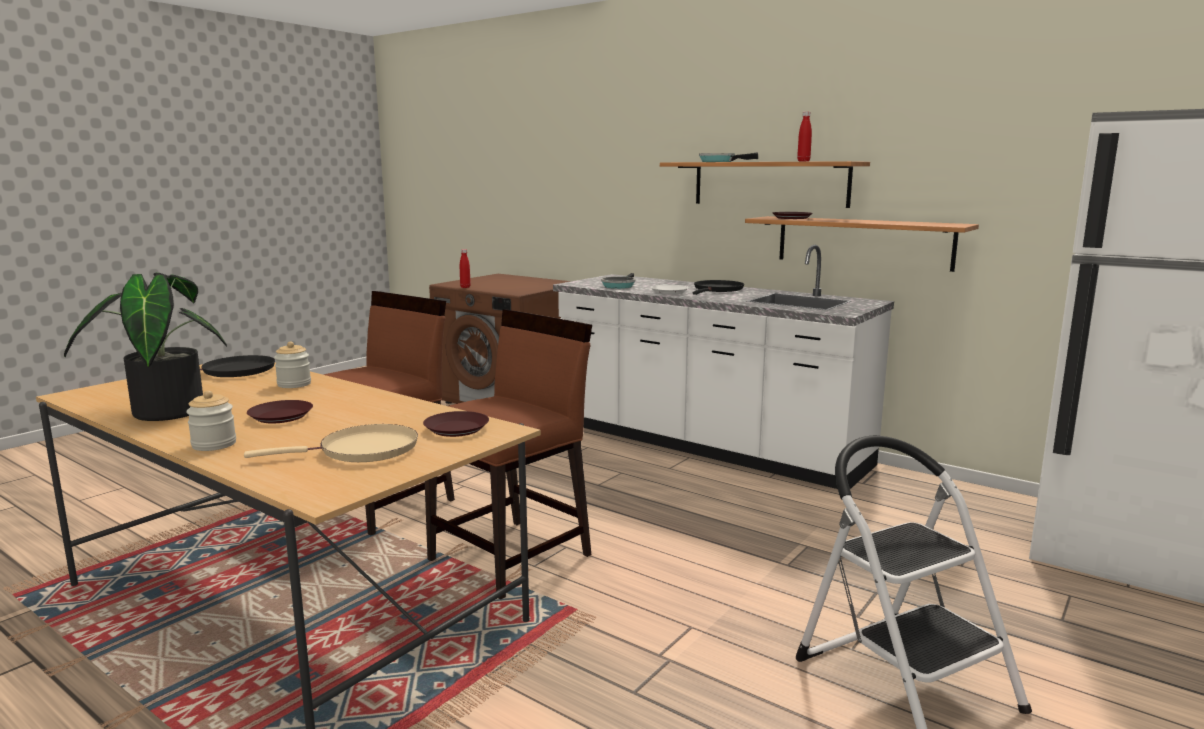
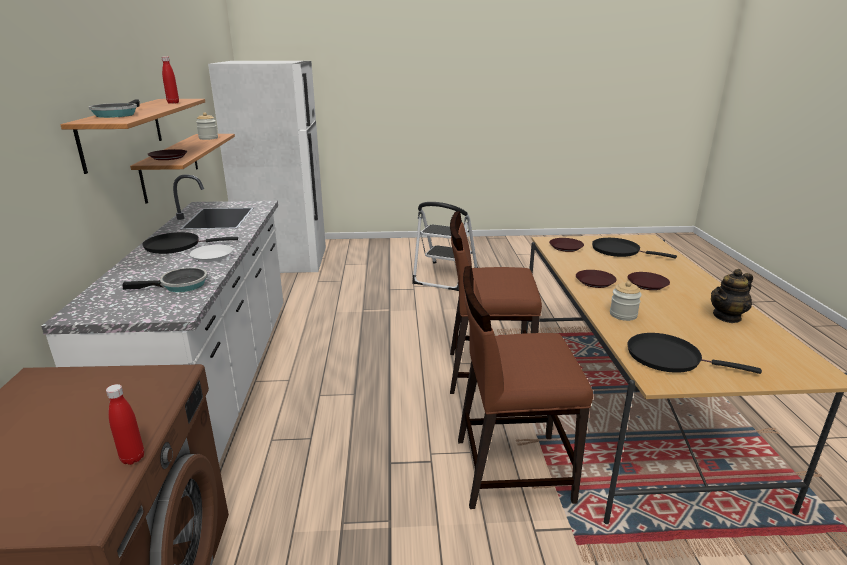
camera: 130 degrees left, 10 degrees up
(162, 411) = (727, 317): potted plant -> teapot
(214, 444) = (690, 276): jar -> jar (208, 138)
(355, 401) = (595, 282): none -> brown plate
(362, 450) = (619, 251): beige frying pan -> black frying pan

